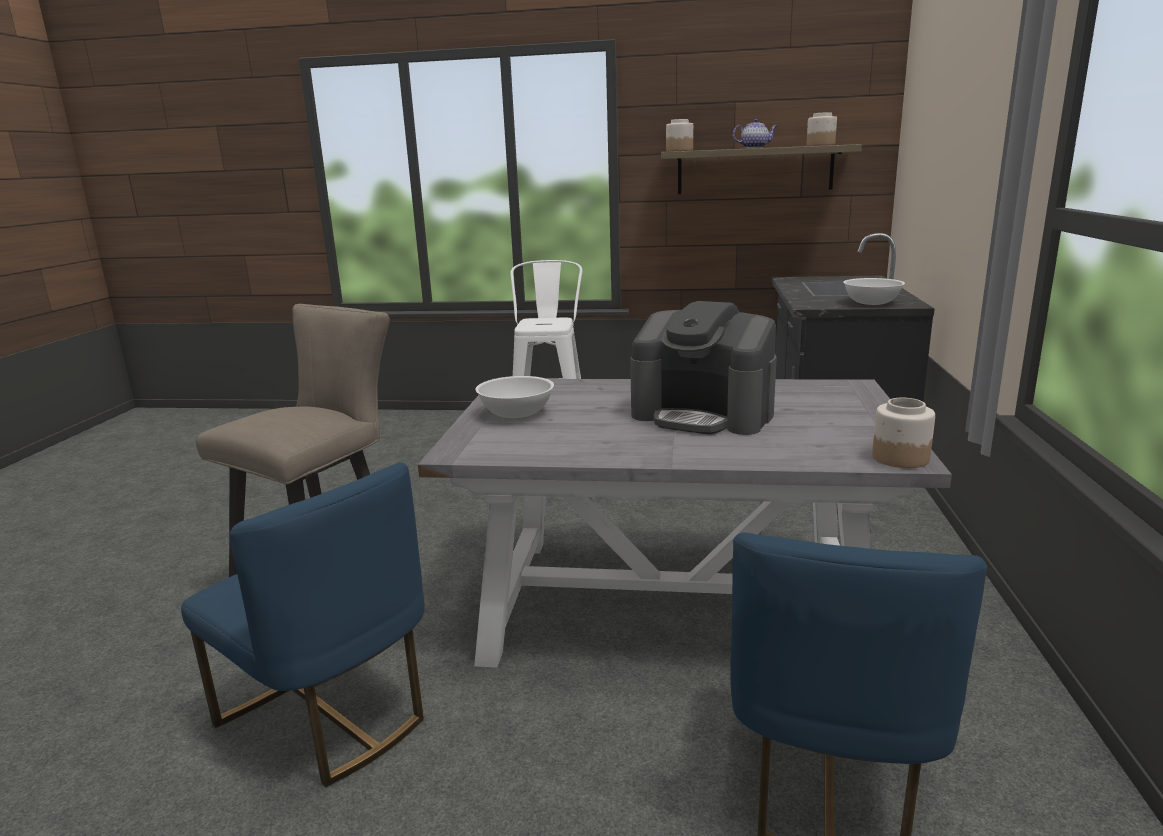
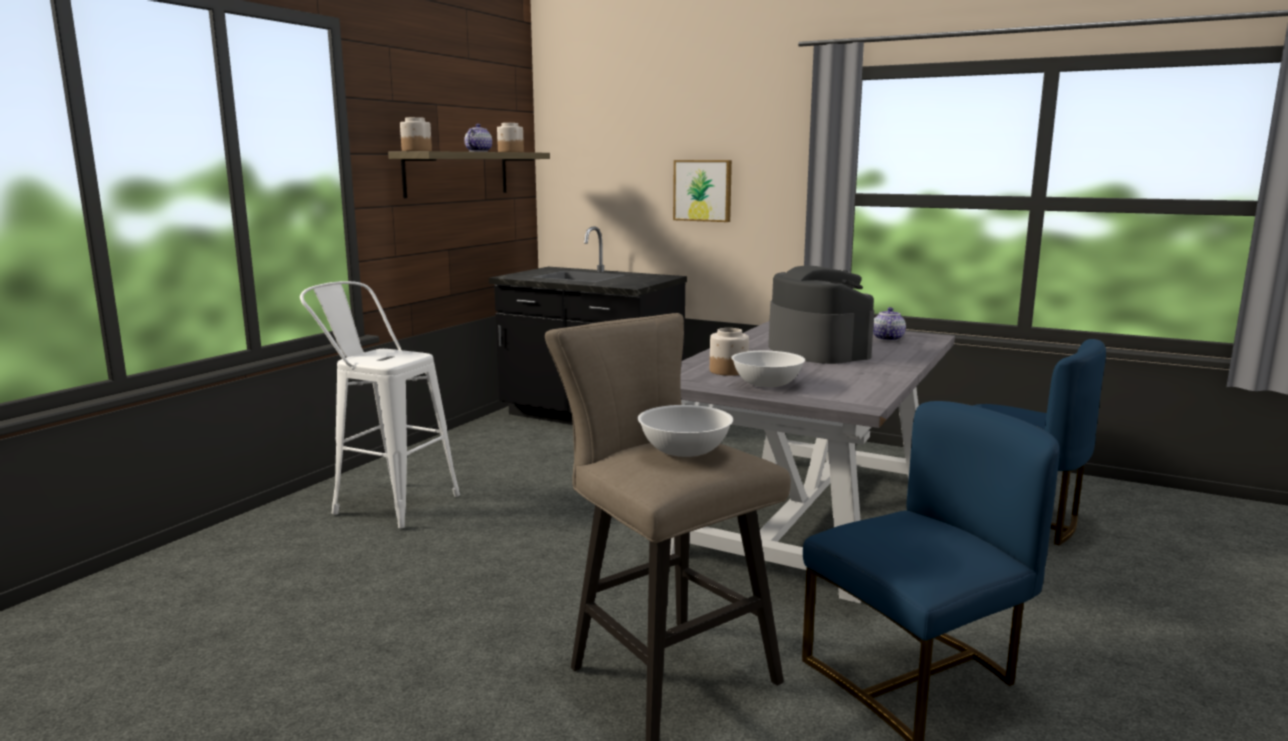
camera: 70 degrees left, 5 degrees down
(703, 414) = (817, 351): coffee machine -> coffee machine turned 75 degrees counterclockwise
(842, 437) = (887, 338): none -> teapot
(872, 303) = (649, 279): white bowl -> white bowl (685, 451)
(899, 458) = (928, 337): jar -> jar (728, 371)
(963, 193) = (703, 190): none -> picture

